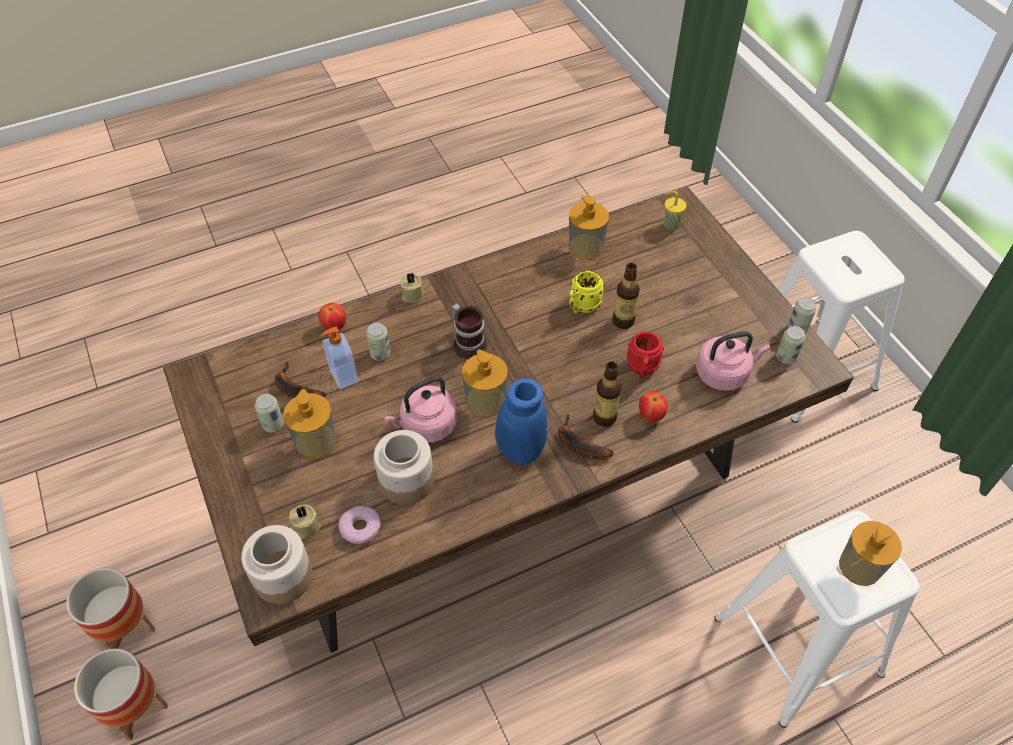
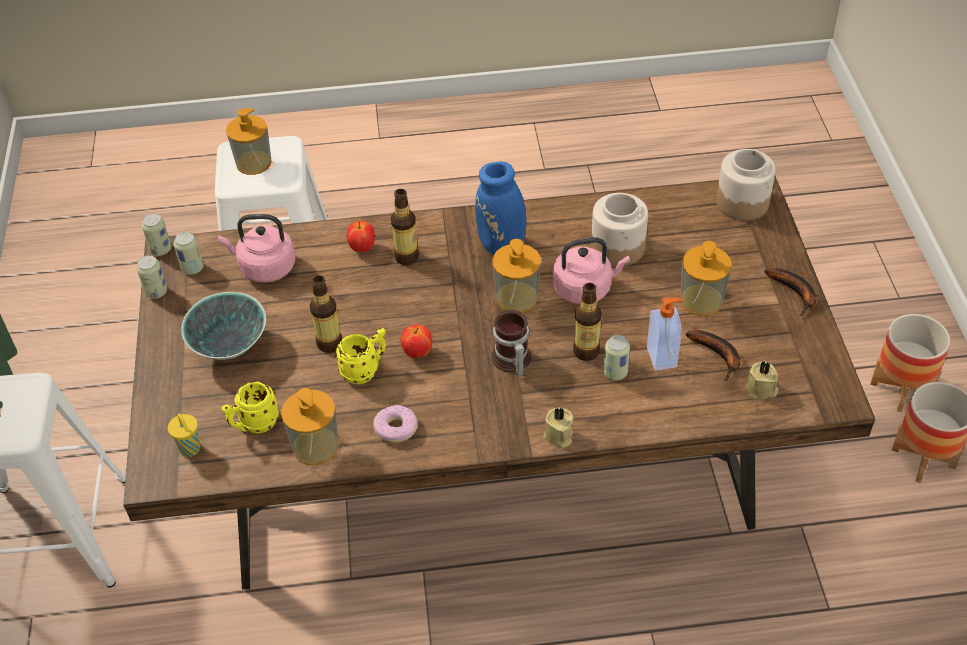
camera: 160 degrees left, 5 degrees down
(273, 424) = (744, 325): can -> can (160, 250)
(305, 526) = (719, 233): beige candle -> beige candle (761, 389)
(334, 327) = (663, 417): apple -> apple (417, 353)
(360, 528) = (668, 221): donut -> donut (396, 428)
(409, 366) = (586, 351): none -> bottle
(578, 444) = (444, 241): banana -> banana (795, 293)
(639, 250) = (254, 425): none -> yellow mug
(642, 370) = (342, 290): red mug -> none
(699, 299) = (230, 347): none -> bowl

